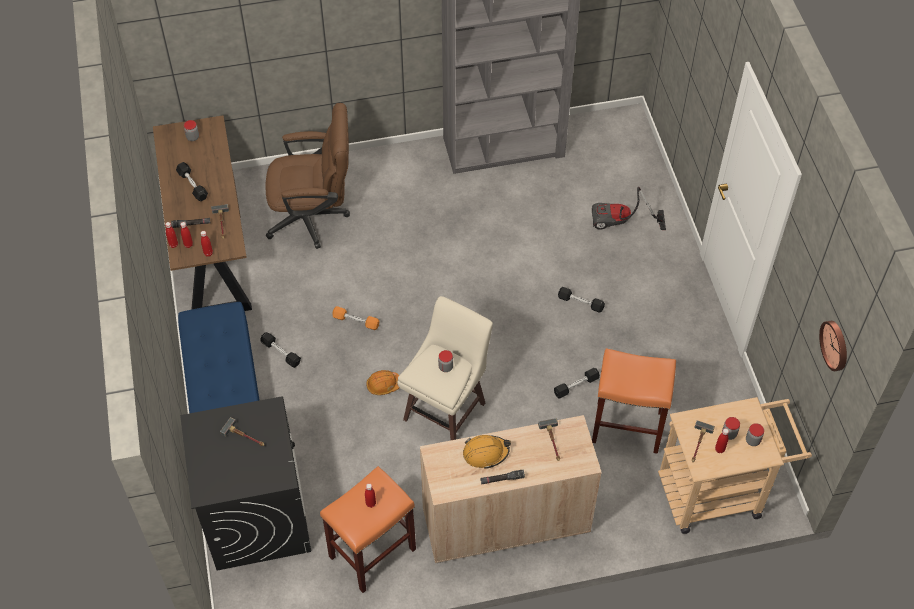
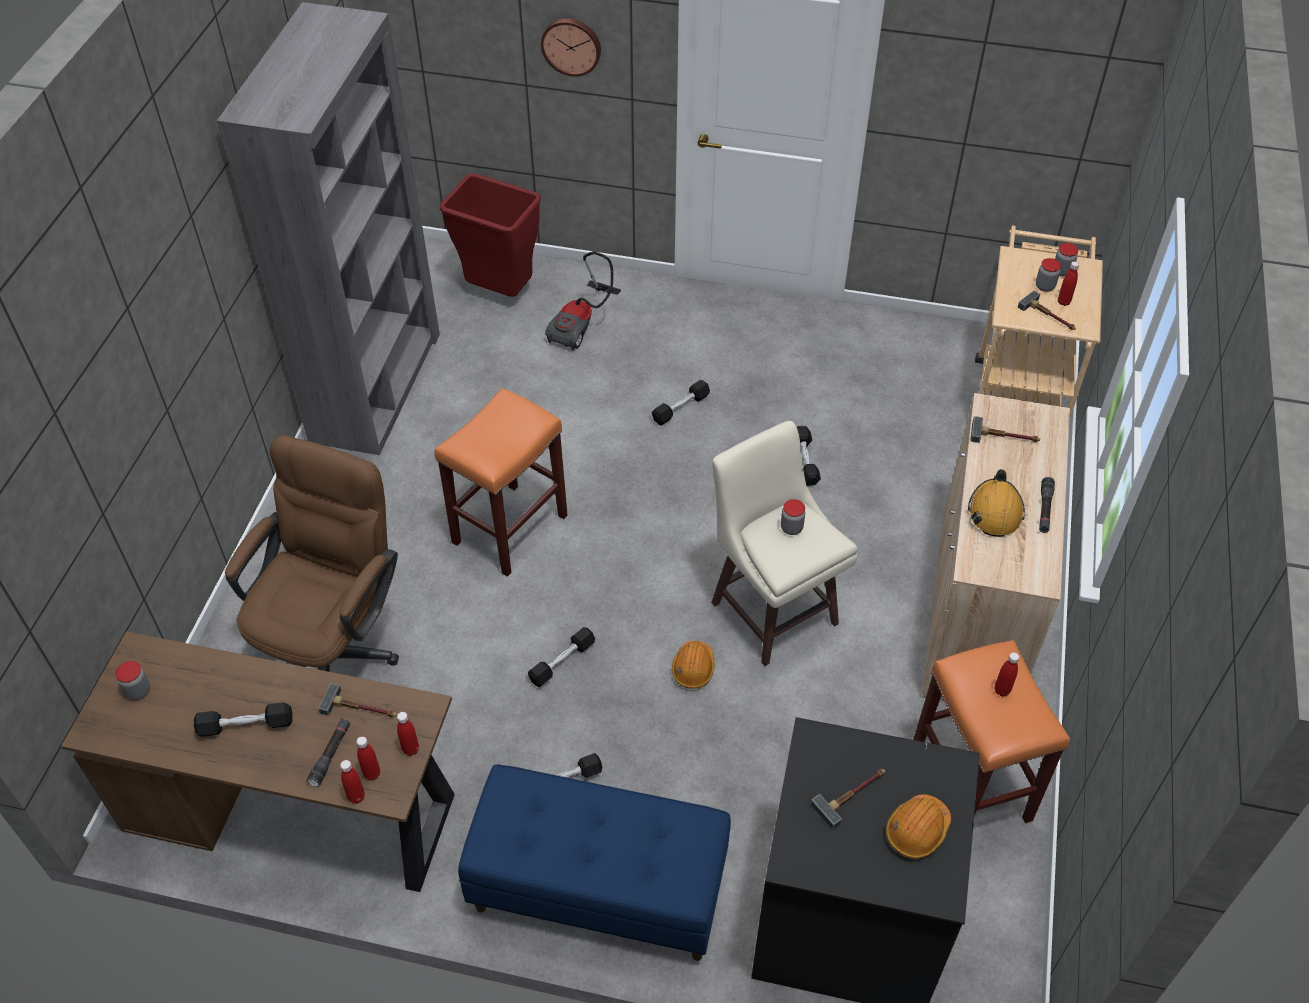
camera: 65 degrees left, 5 degrees down
(236, 471) = (917, 830): none -> orange hard hat
(356, 321) = (562, 662): orange dumbbell -> black dumbbell
(621, 170) = (501, 292): none -> red trash can
(628, 426) = (889, 435): orange stool -> orange stool (510, 528)
(835, 345) = (1072, 83): wall clock -> wall clock (571, 45)

